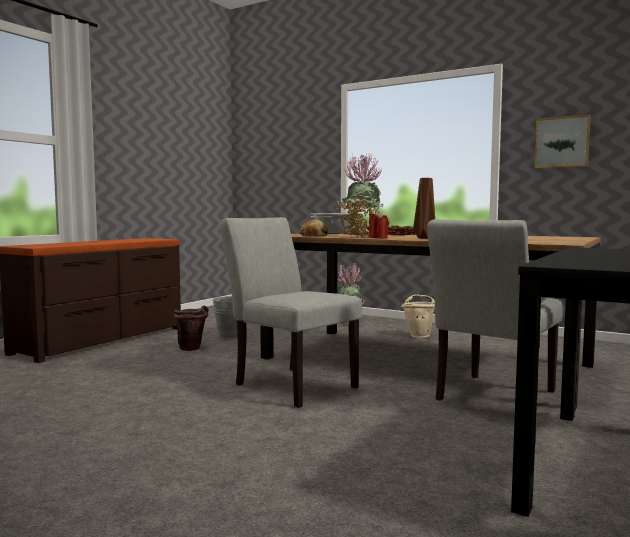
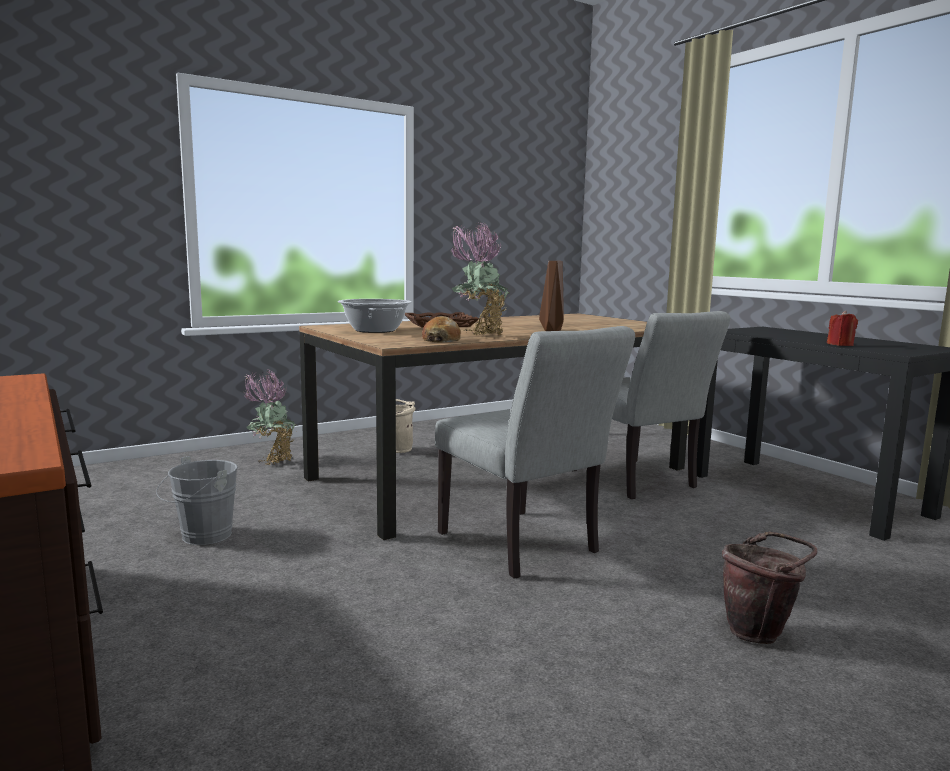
camera: 65 degrees left, 5 degrees up
(192, 349) = (253, 577): brown bucket -> brown bucket (760, 632)
(289, 384) = (525, 546): grey chair -> grey chair turned 105 degrees counterclockwise
(378, 238) = (527, 335): red candle -> red candle (840, 345)
(562, 142) = (471, 210): picture -> none

